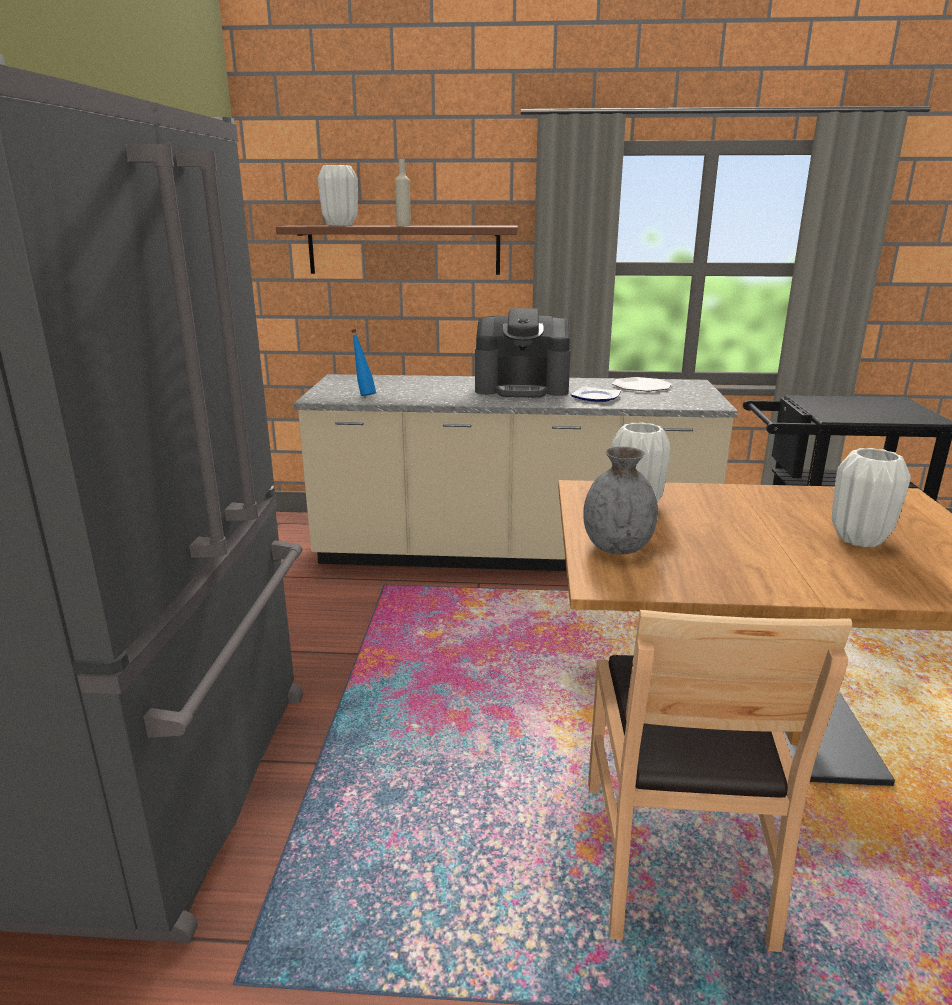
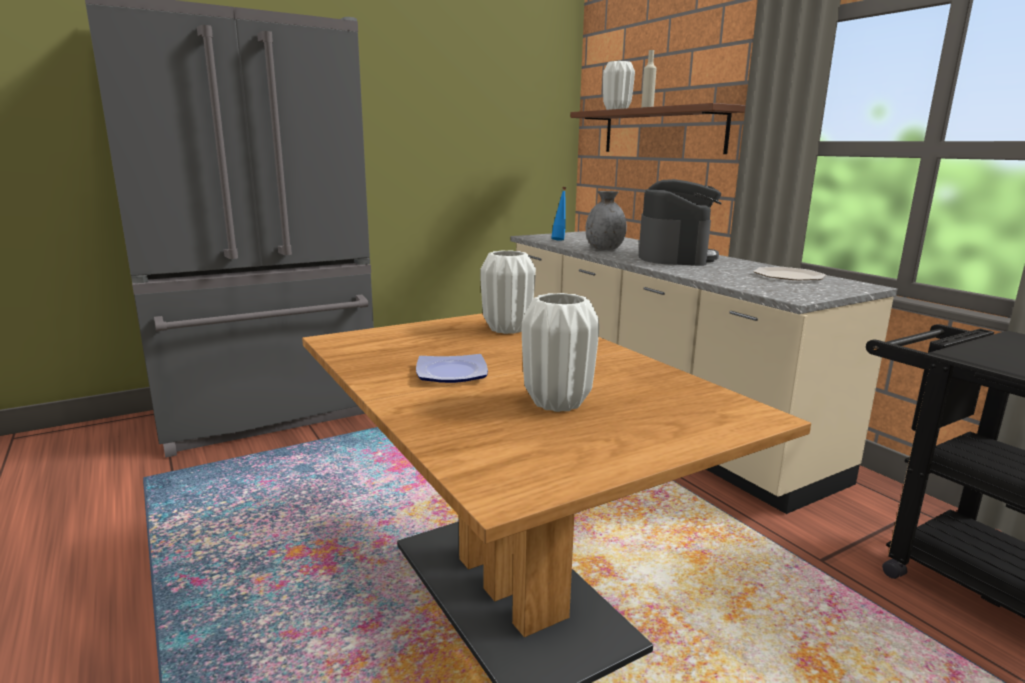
camera: 55 degrees right, 5 degrees down
(522, 388) = (676, 257): coffee machine -> coffee machine turned 135 degrees counterclockwise
(596, 398) = (704, 271): plate -> plate (450, 374)
(617, 547) = (407, 335): grey vase -> grey vase (604, 249)
(676, 858) = (314, 594): brown chair -> none

